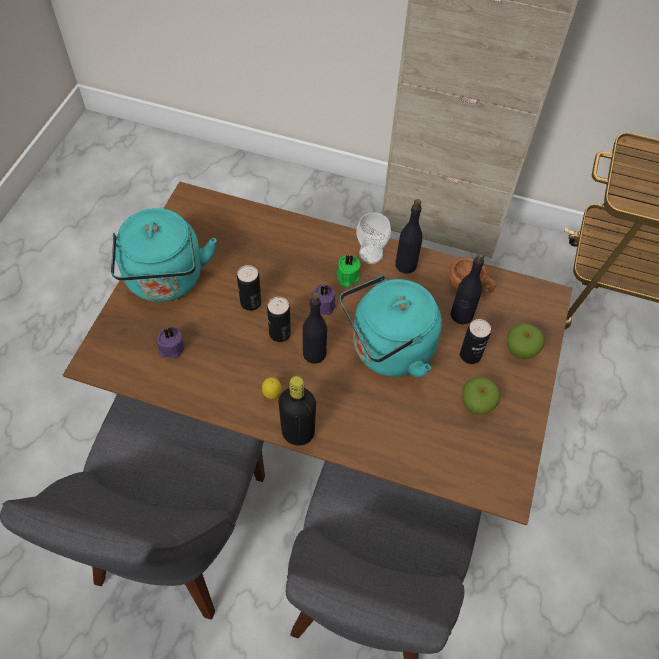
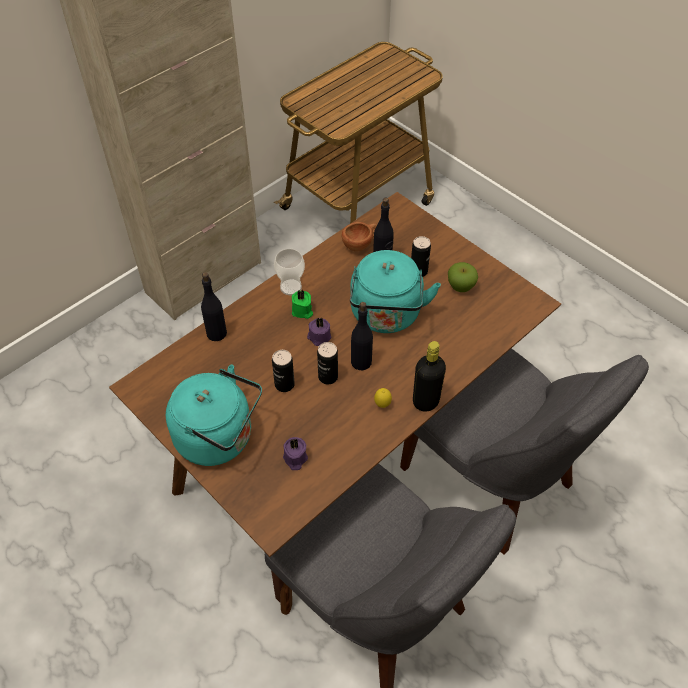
camera: 60 degrees left, 5 degrees down
(406, 265) = (315, 270): black bottle -> black bottle (216, 333)
(520, 351) = (431, 243): apple -> none

